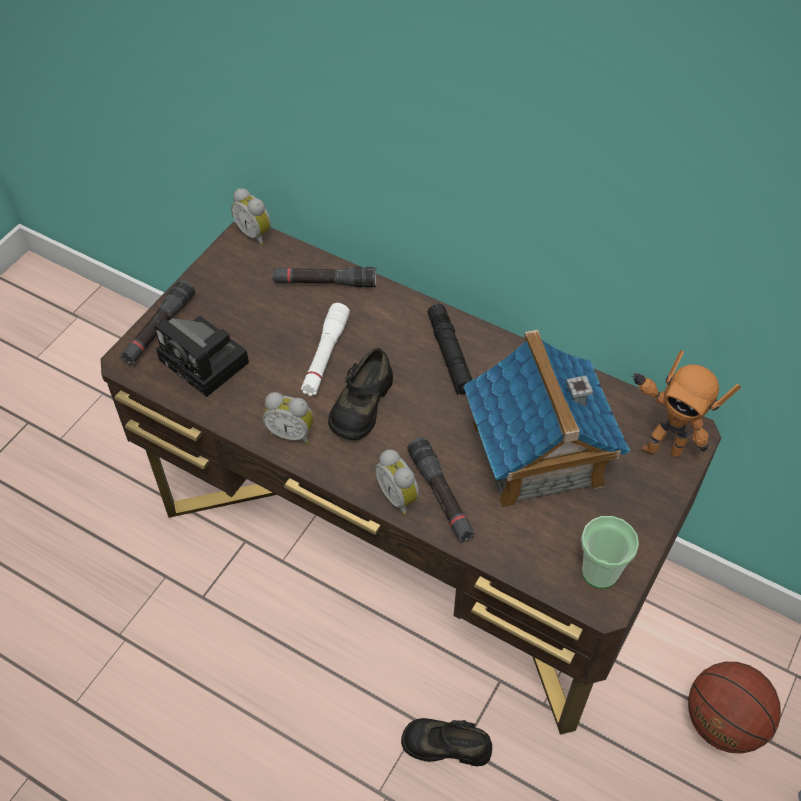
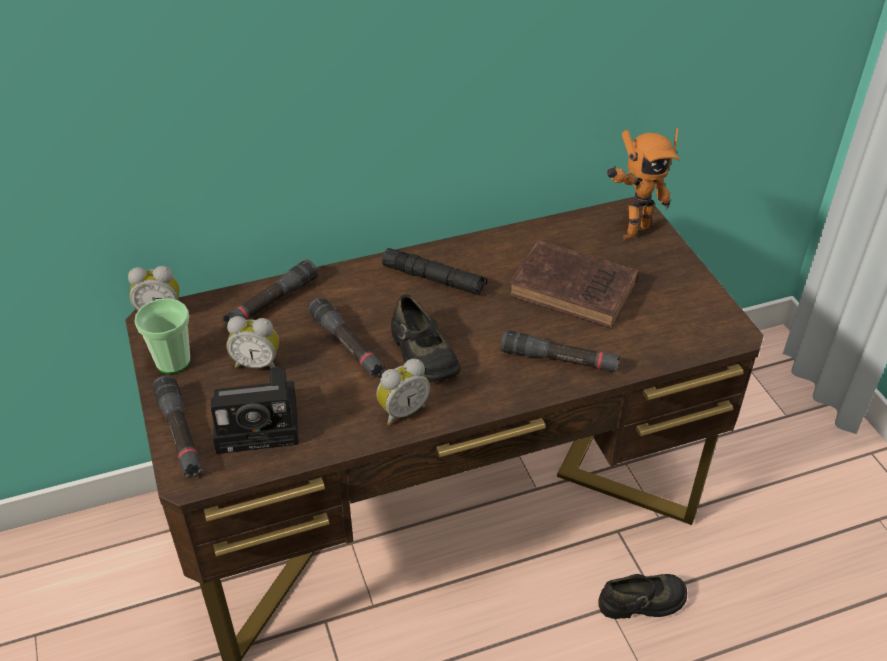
camera: 50 degrees left, 10 degrees down
(325, 355) = (347, 345): white flashlight -> black flashlight
(399, 496) = (536, 383): alarm clock -> alarm clock (257, 363)
(446, 744) = (642, 602): black shoe -> black shoe turned 150 degrees counterclockwise
(537, 455) = (576, 290): toy house -> brown book
(600, 572) = (707, 320): cup -> cup (173, 361)
(722, 722) = (754, 430): basketball -> none

